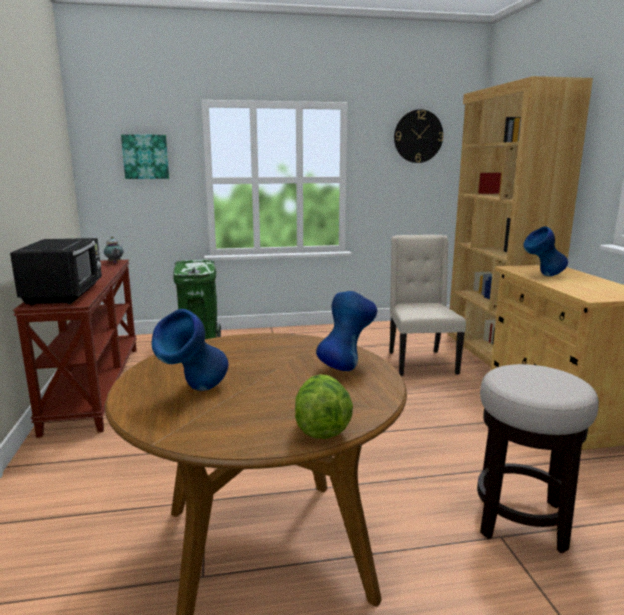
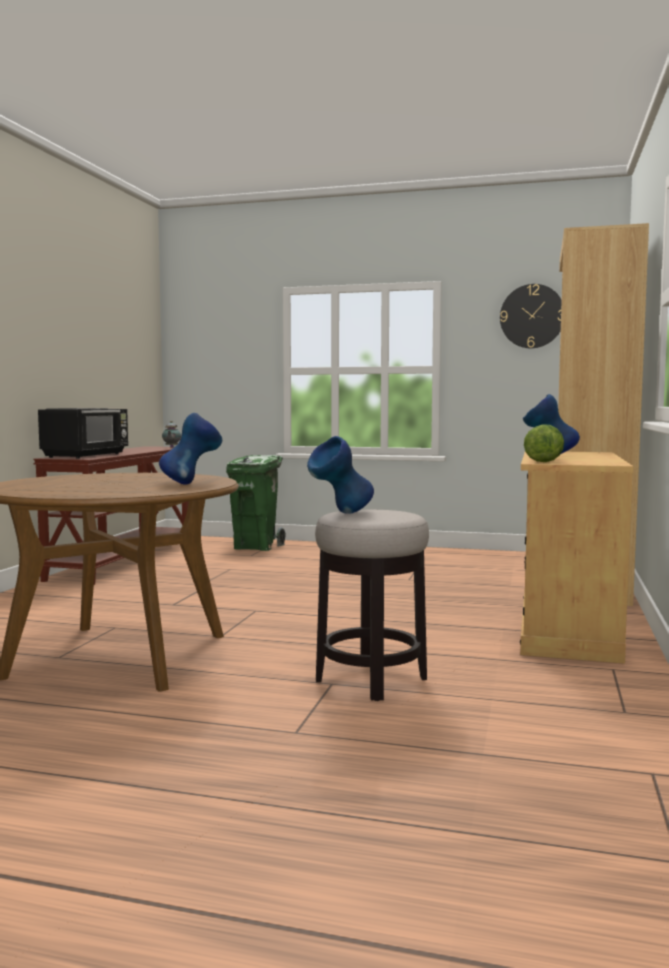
camera: 25 degrees right, 10 degrees down
(145, 157) = (226, 347): picture -> none
(194, 392) = (56, 483): blue vase -> blue vase (340, 514)
(321, 426) = (96, 494): lettuce -> lettuce (544, 461)
(420, 362) = (472, 581): beige chair -> none

